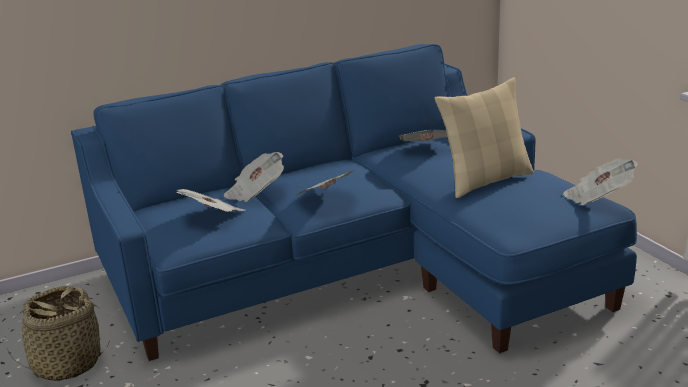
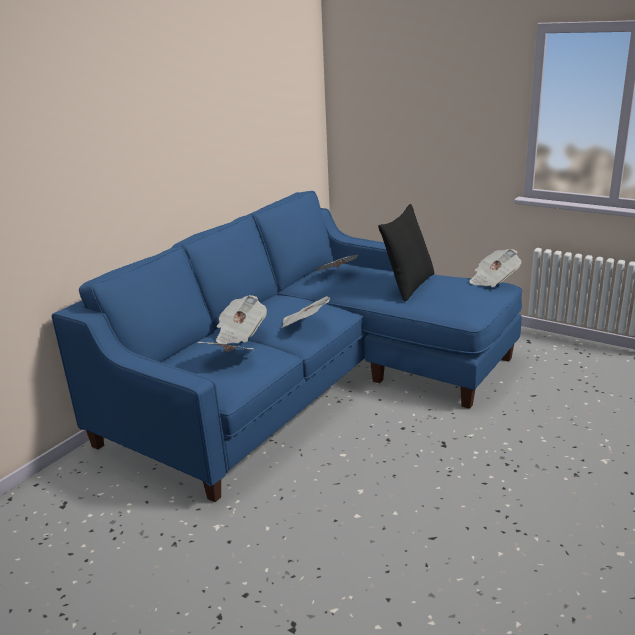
camera: 30 degrees left, 0 degrees up
(66, 364) = (139, 531): basket -> none
(486, 180) = (409, 285): beige pillow -> black pillow

